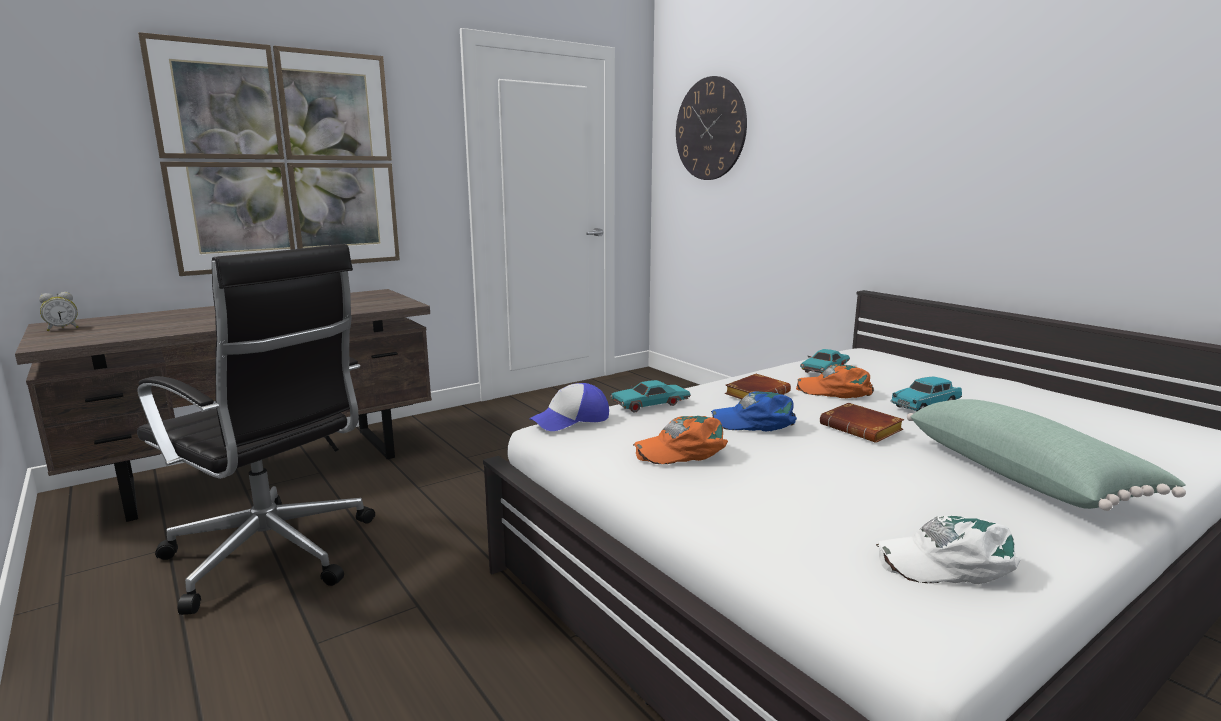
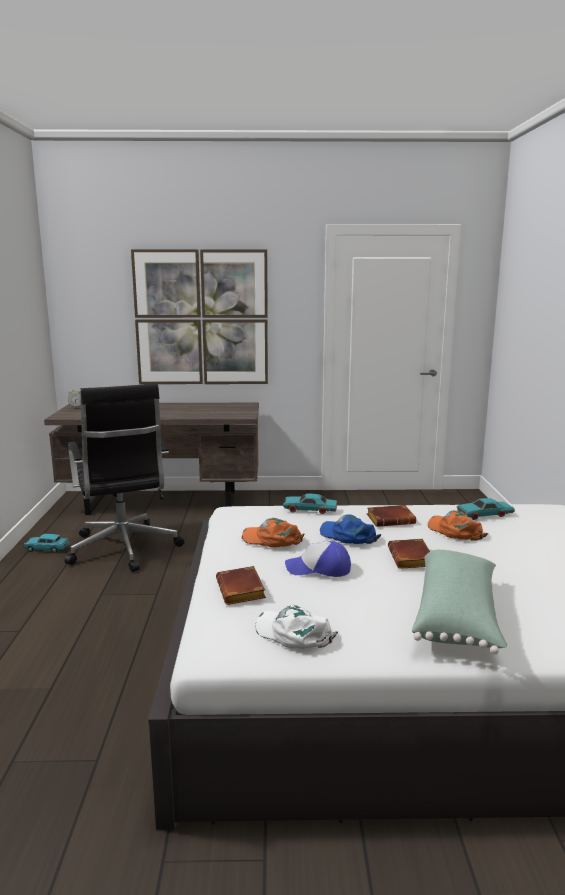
camera: 35 degrees right, 0 degrees up
(571, 420) = (249, 508): cap -> cap (318, 569)
(710, 129) = (523, 294): wall clock -> none
(780, 530) = (242, 591): none -> brown book
(925, 406) = (500, 558): turquoise toy car -> turquoise toy car (46, 549)

